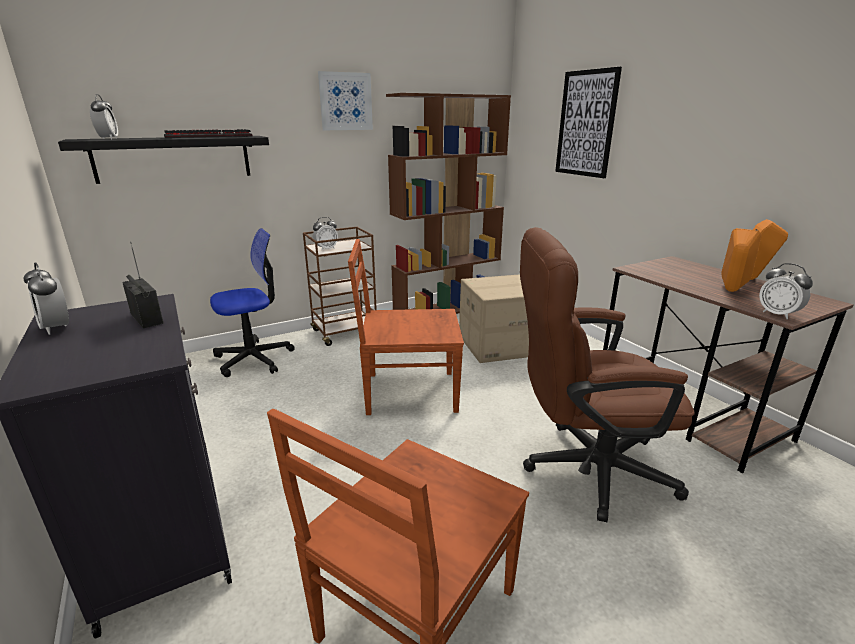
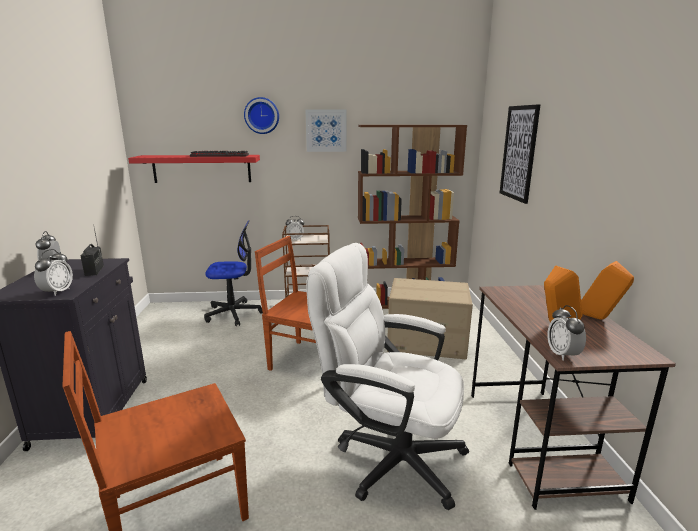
camera: 25 degrees right, 5 degrees down
(108, 139) = (159, 156): alarm clock -> alarm clock (57, 292)
(174, 158) = (202, 168): black shelf -> red shelf
(258, 78) = (262, 115): none -> wall clock
(584, 468) = (388, 456): brown office chair -> white office chair

